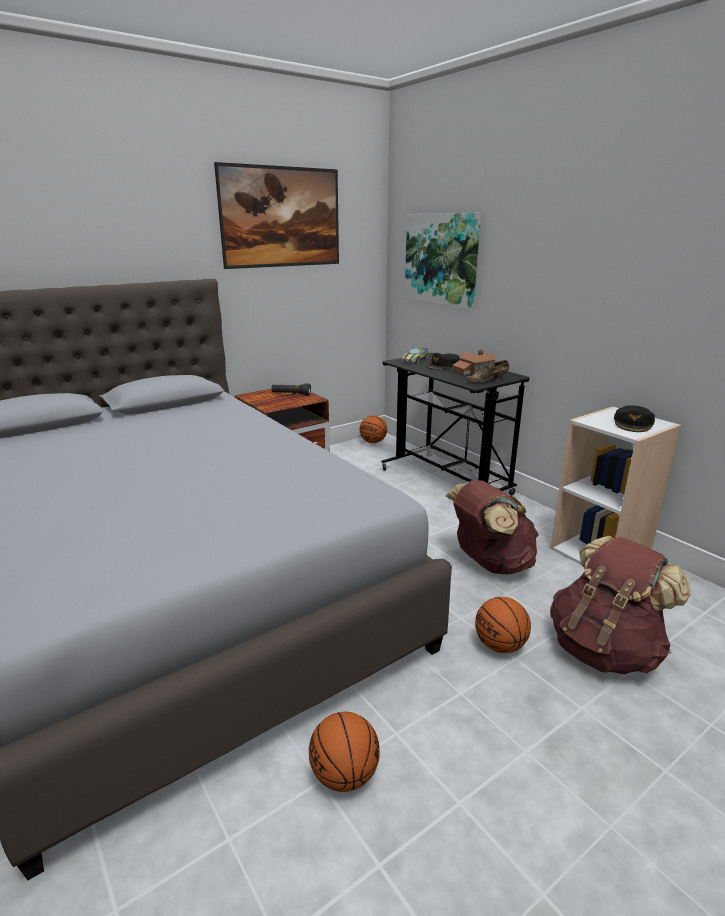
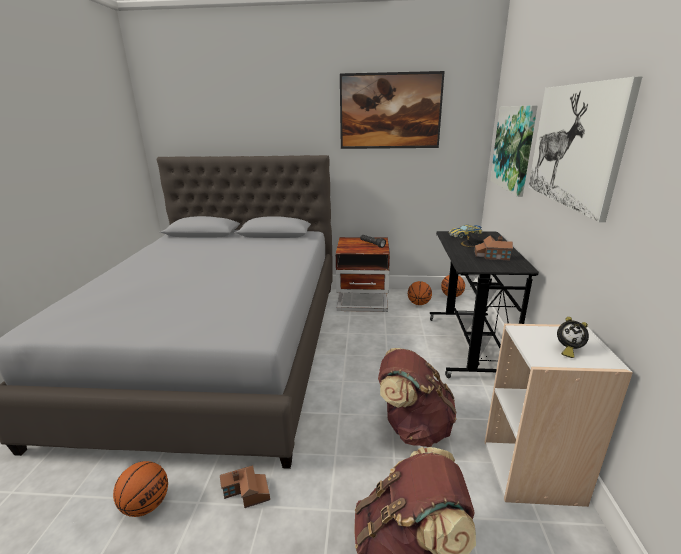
camera: 40 degrees right, 0 degrees up
(430, 694) = (246, 493): none -> toy house
(488, 381) = (486, 267): brown shoe -> none
(500, 645) = (333, 492): basketball -> basketball (419, 304)
(554, 250) = (574, 145): none -> picture
(633, 424) = (567, 350): black cap -> alarm clock

